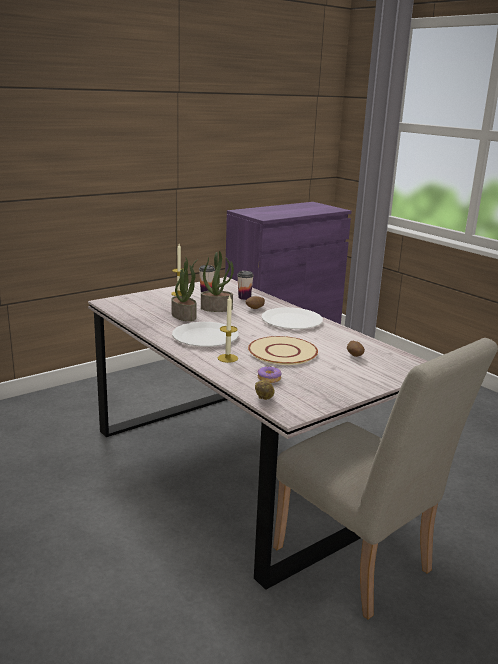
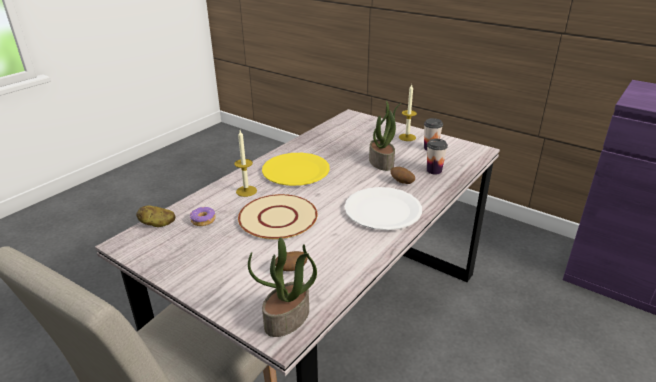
camera: 75 degrees right, 10 degrees up
(184, 316) = (344, 152): potted plant -> potted plant (287, 319)
(205, 336) = (295, 171): white plate -> yellow plate

